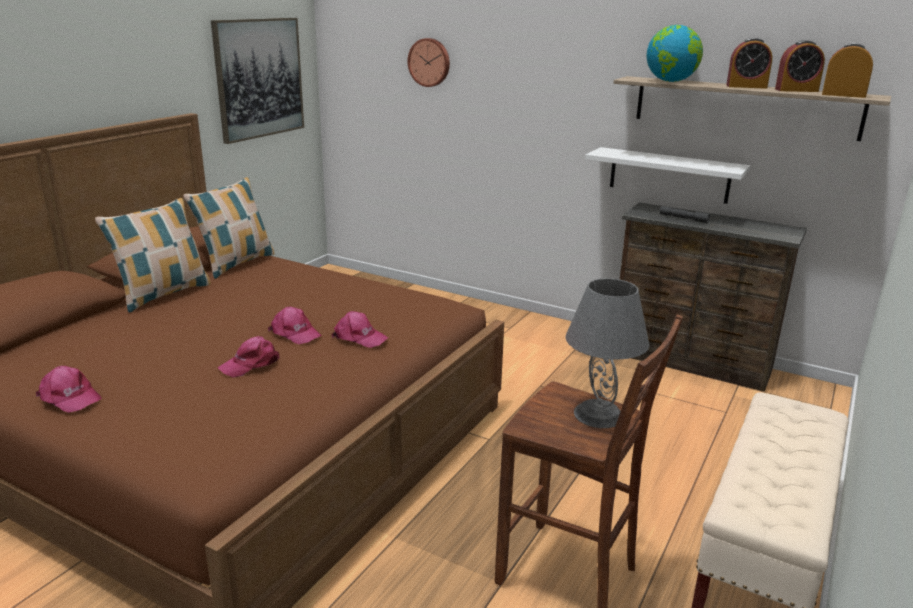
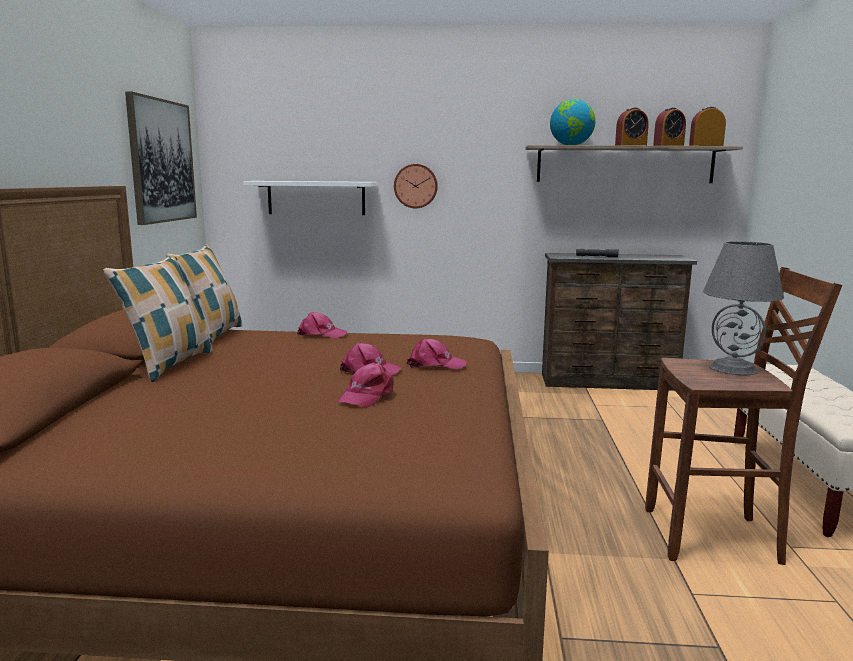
camera: 25 degrees left, 10 degrees down
(69, 397) = (202, 454): pink cap -> pink cap (321, 334)
(429, 62) = (332, 146): wall clock -> wall clock (415, 186)
(669, 175) = (568, 226): white shelf -> white shelf (316, 198)

